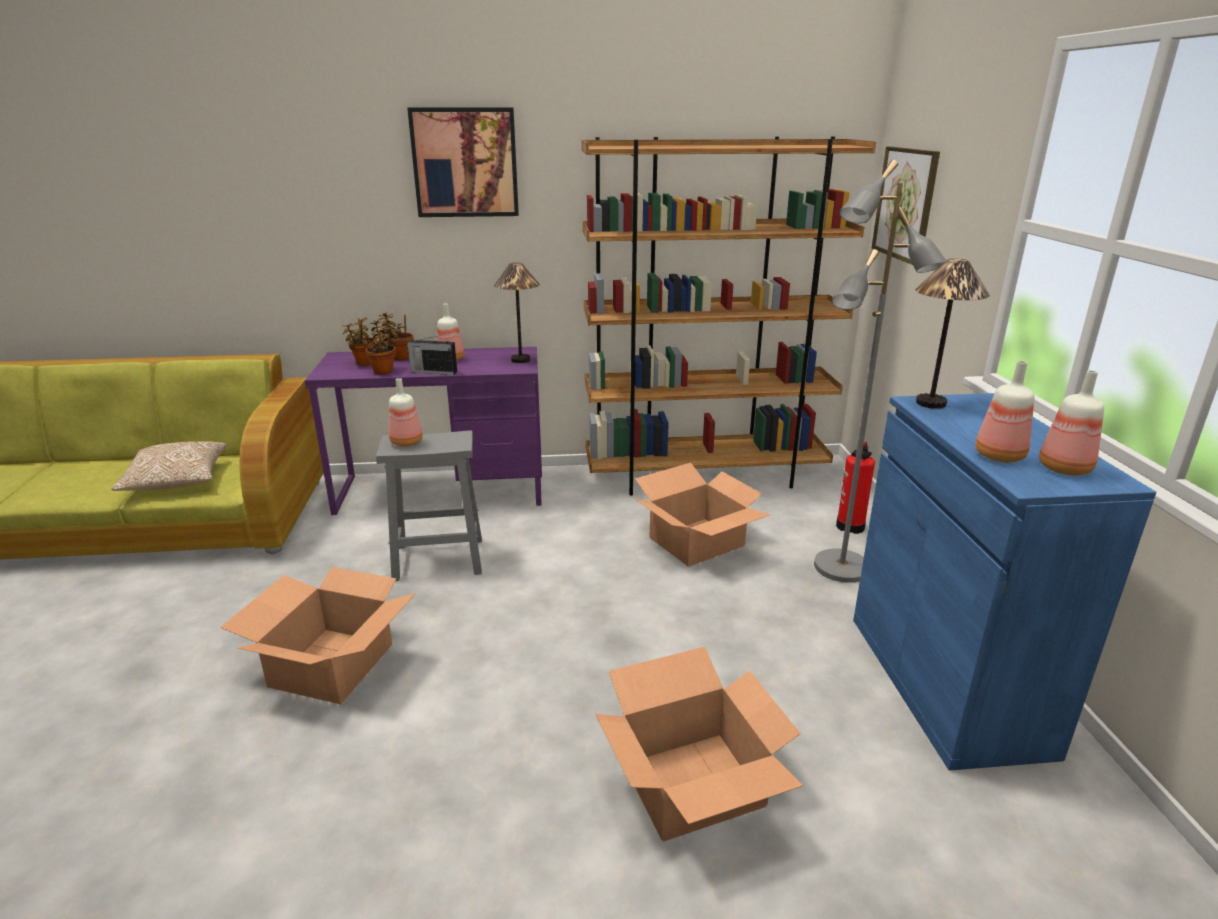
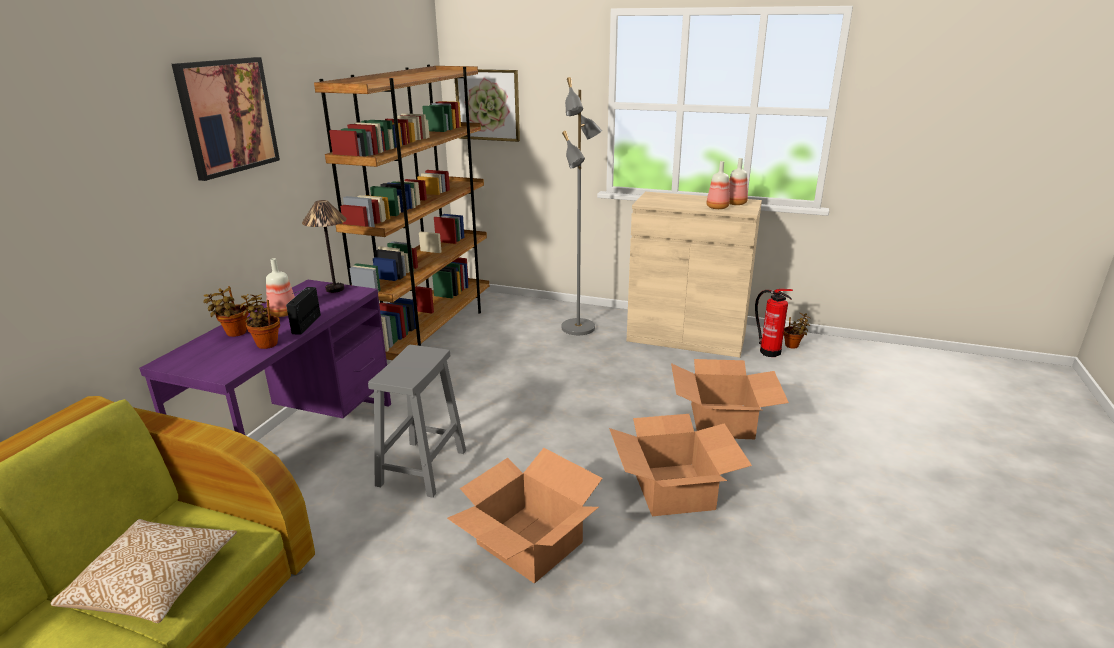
camera: 65 degrees left, 0 degrees up
(364, 363) = (224, 351): potted plant -> potted plant (793, 346)
(407, 442) = (400, 372): bottle -> none
(433, 372) = (307, 324): radio -> radio turned 150 degrees clockwise
(697, 542) = (510, 359): cardboard box -> cardboard box (674, 489)
(851, 525) = (540, 311): fire extinguisher -> fire extinguisher (768, 351)
(930, 403) = (648, 202): table lamp -> none
(946, 682) = (686, 337): blue cabinet -> beige cabinet

